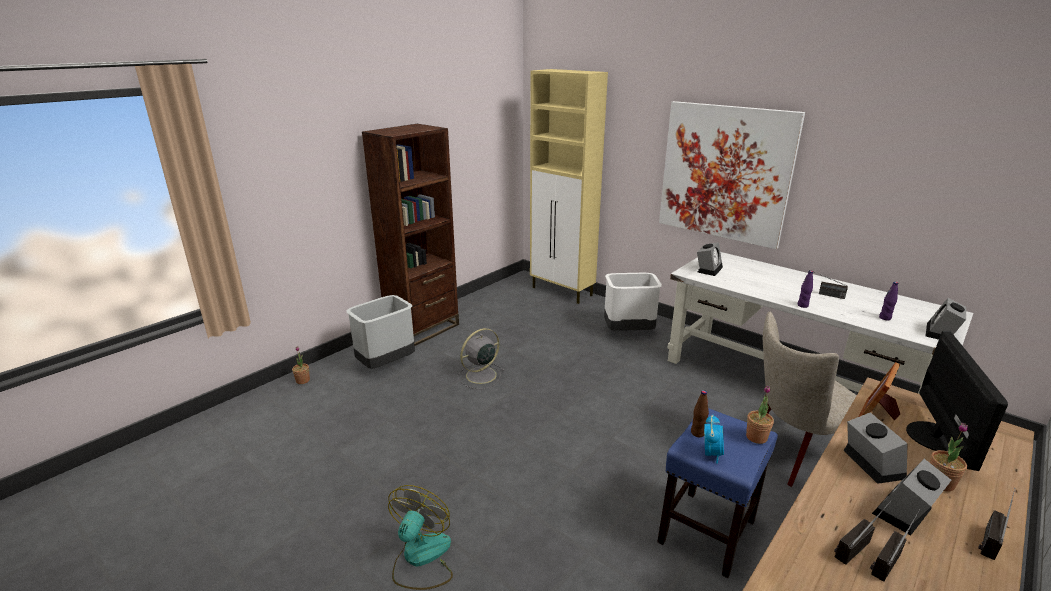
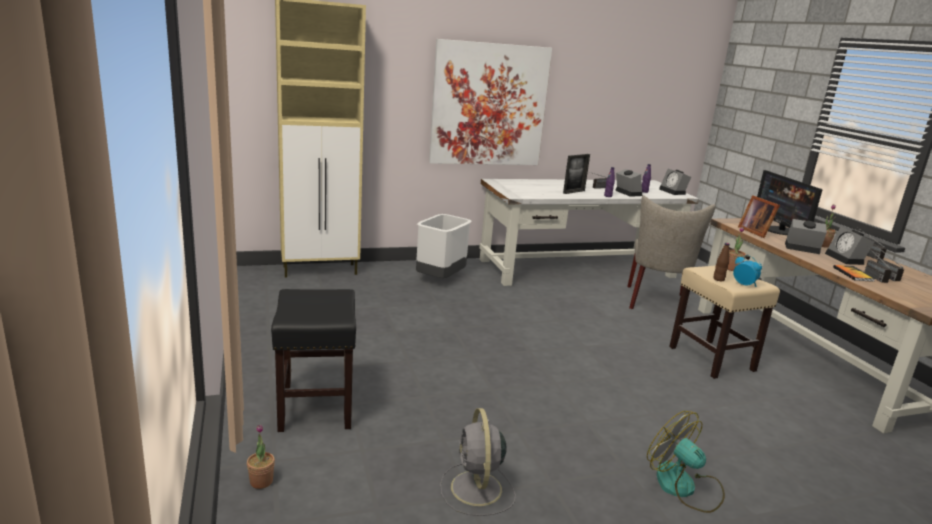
camera: 60 degrees left, 5 degrees down
(386, 365) = (316, 407): grey trash can -> black stool
(423, 329) = (267, 358): brown bookcase -> none
(480, 376) = (421, 363): grey fan -> grey fan (476, 490)
(707, 530) = (710, 358): blue stool -> beige stool
(708, 269) = (517, 190): alarm clock -> alarm clock (626, 193)
(772, 289) = (574, 192): none -> picture frame
(824, 523) = (853, 274): none -> book
(937, 437) = (780, 231): monitor -> monitor turned 150 degrees counterclockwise

